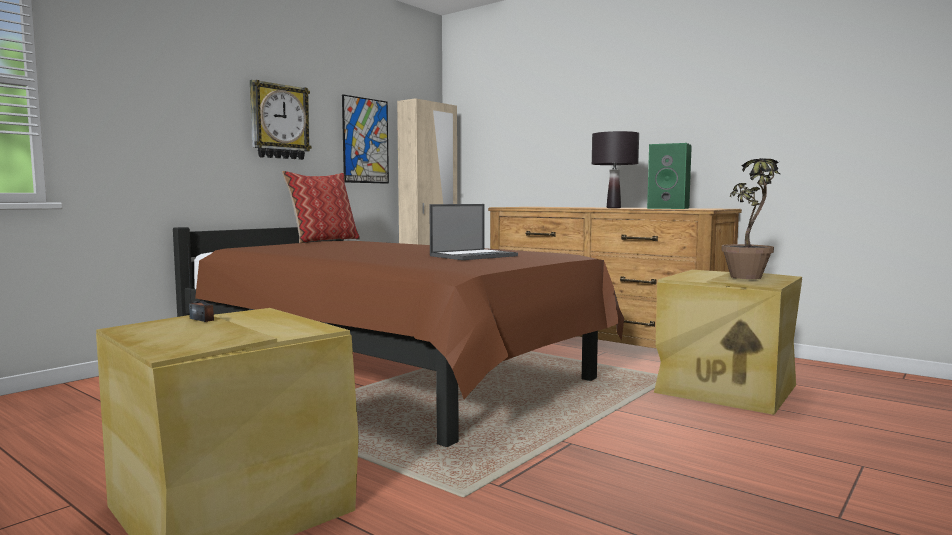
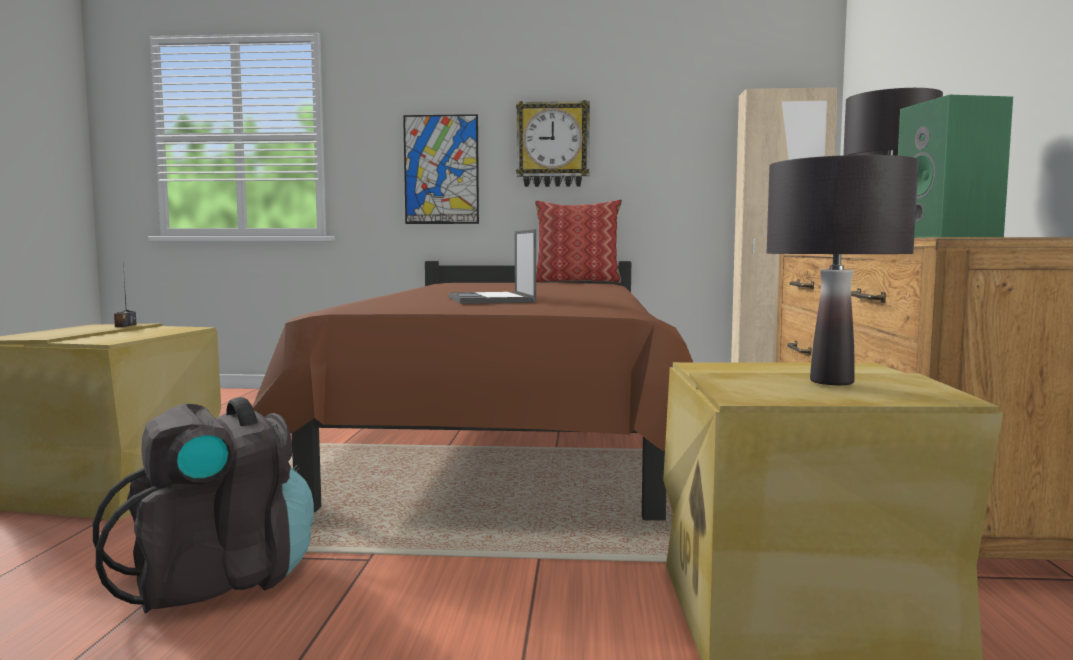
camera: 55 degrees right, 0 degrees up
(365, 140) = (683, 156): picture -> picture (441, 169)
(474, 256) = (491, 300): laptop -> laptop turned 60 degrees clockwise
(558, 486) = (217, 580): none -> black backpack
(750, 276) = (832, 382): potted plant -> black table lamp

